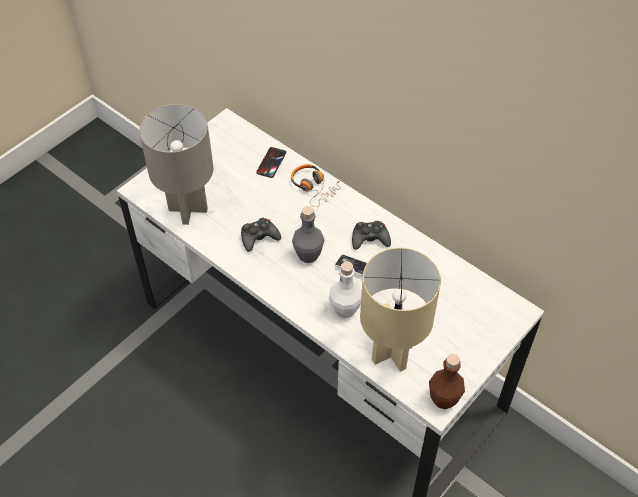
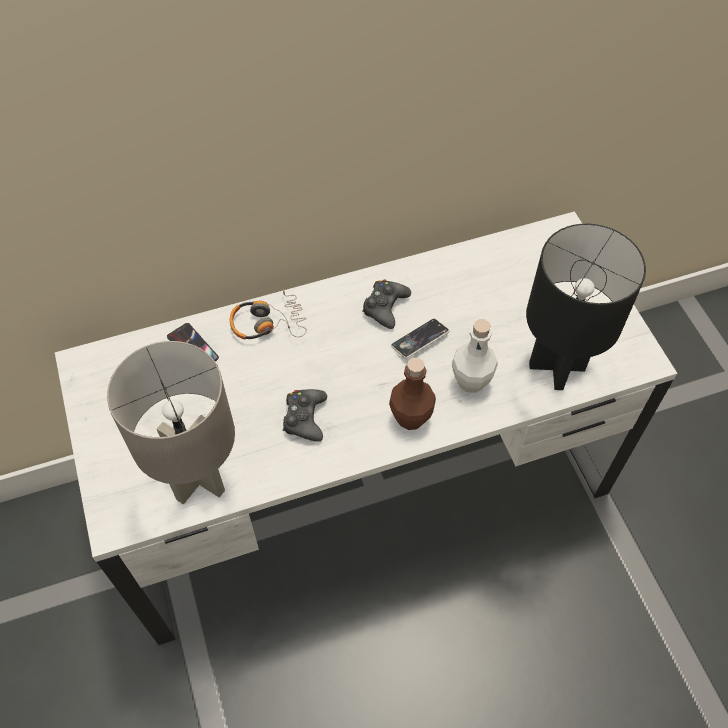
camera: 60 degrees left, 5 degrees up
(308, 255) = (368, 379): grey bottle -> none
(391, 353) = (556, 367): beige table lamp -> black table lamp
(443, 399) = (639, 350): brown bottle -> brown bottle (410, 418)

